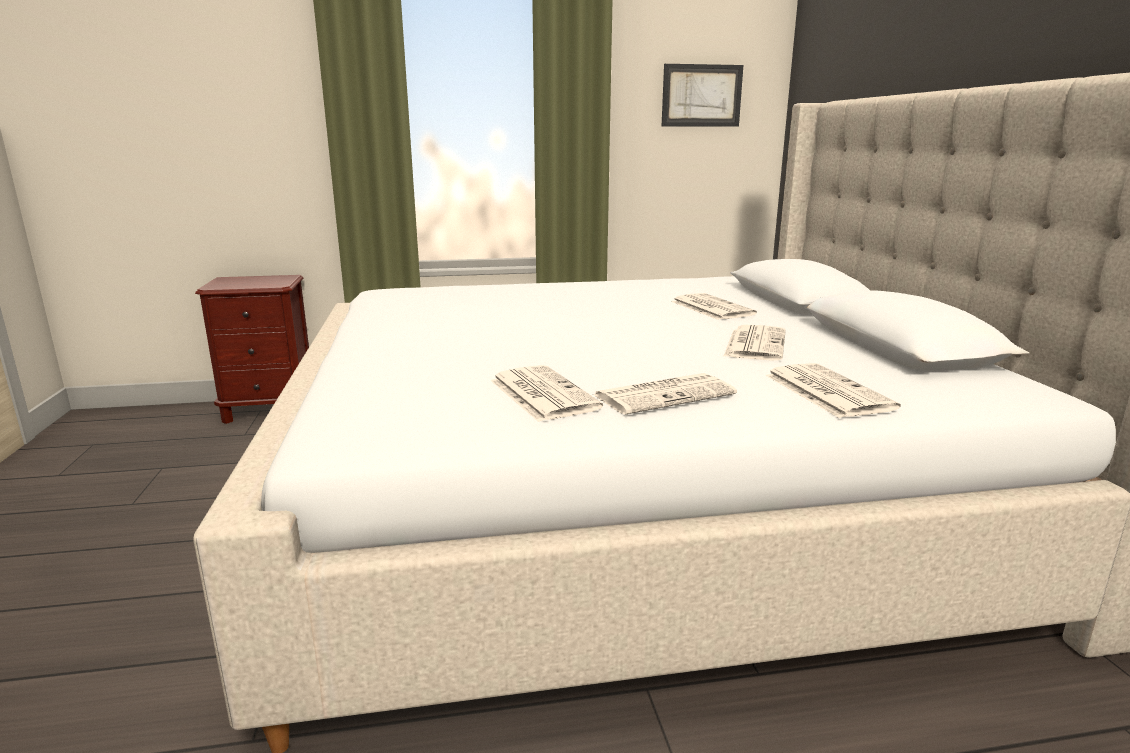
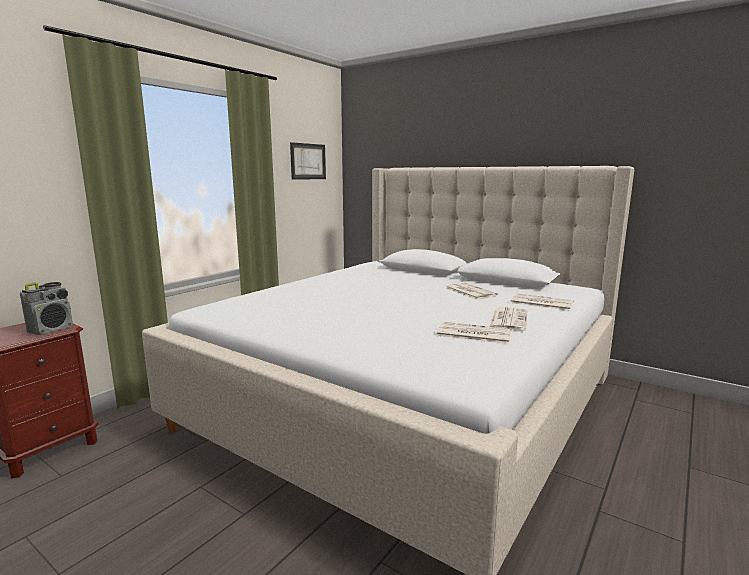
camera: 45 degrees left, 5 degrees down
(266, 284) = (52, 329): none -> radio
(710, 308) = (406, 280): newspaper -> none

